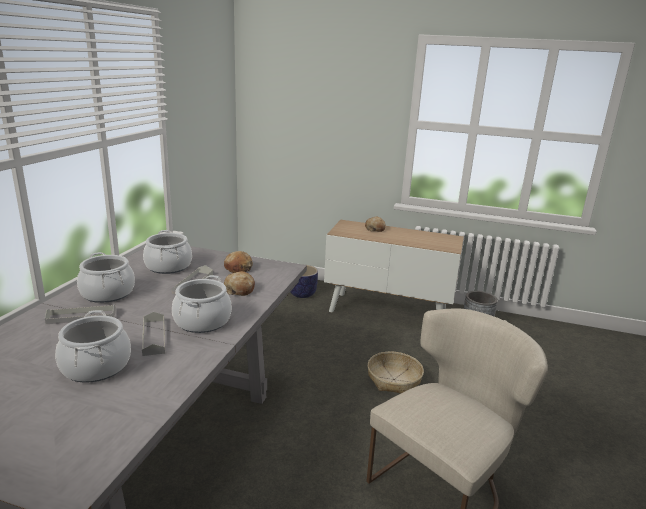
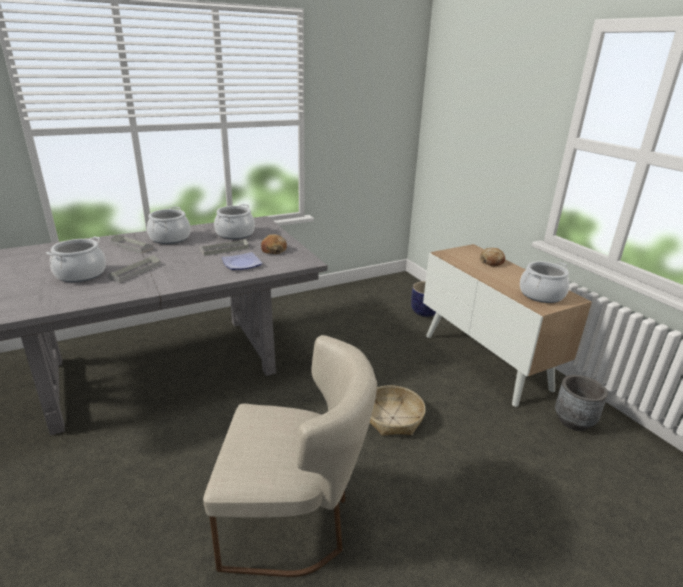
camera: 45 degrees right, 5 degrees up
(202, 321) = (176, 274): cooking pot -> cooking pot (541, 294)
(239, 289) = (241, 264): bread -> plate

